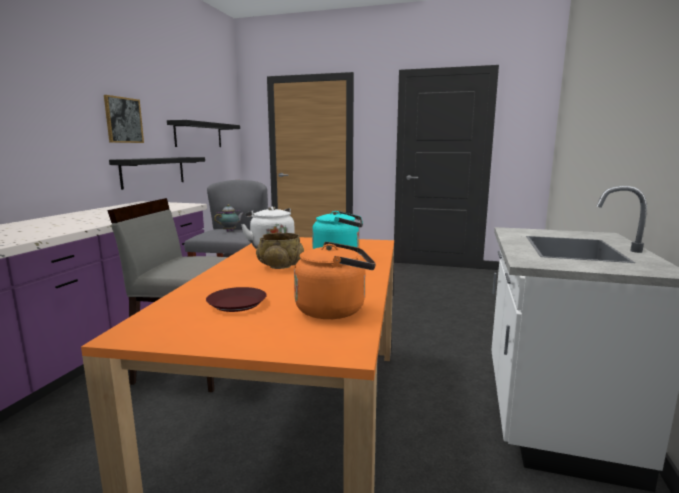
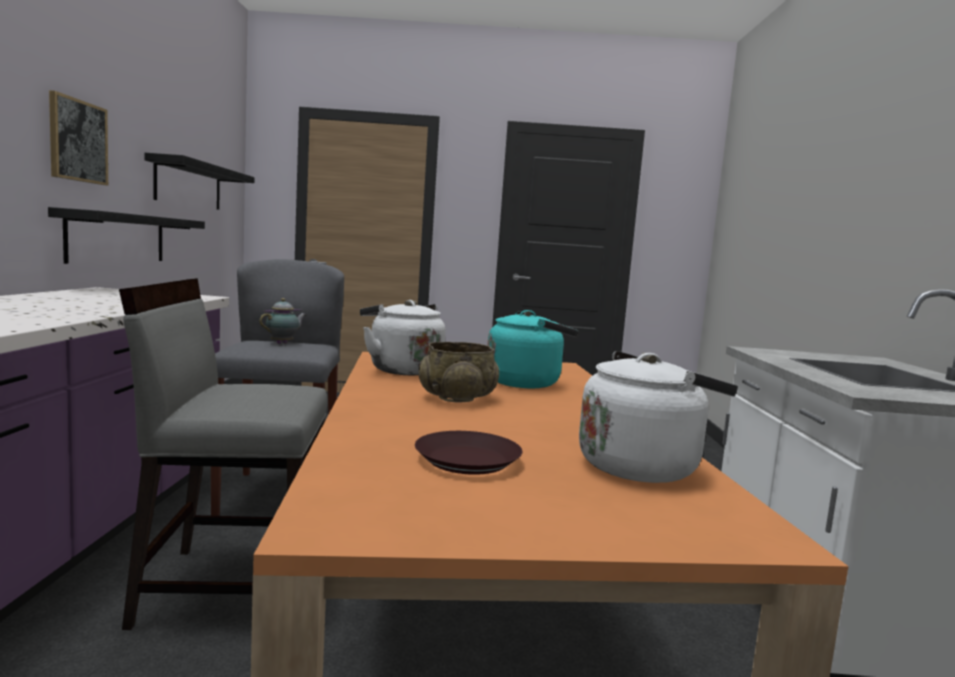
camera: 15 degrees left, 5 degrees down
(335, 309) = (642, 466): orange kettle -> white kettle

